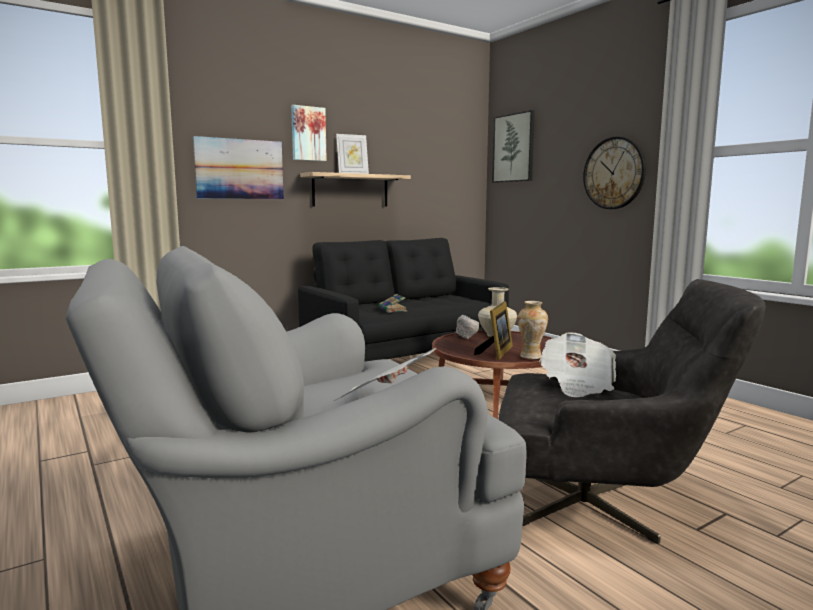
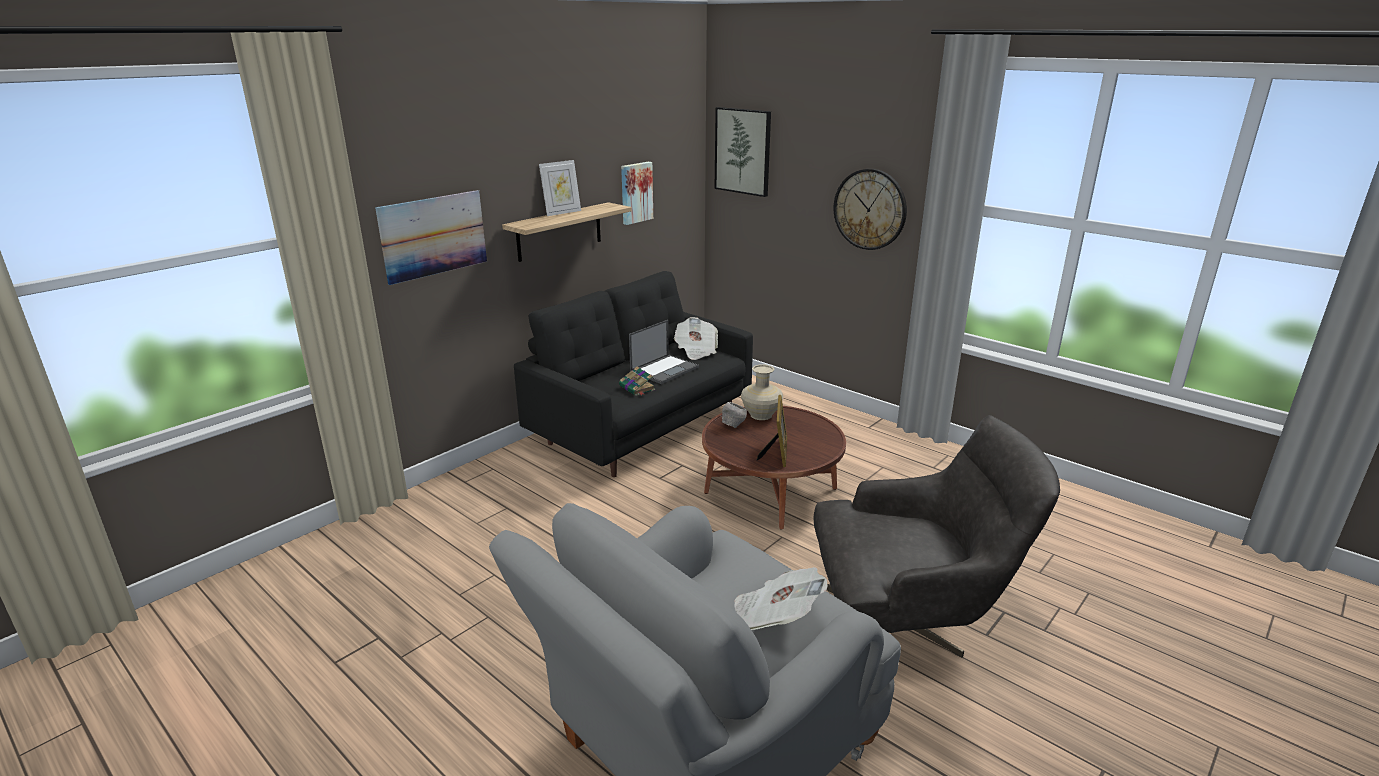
camera: 15 degrees left, 15 degrees up
(308, 134) = (507, 172): picture -> picture (635, 192)
(424, 304) = (665, 369): none -> laptop
(531, 356) = (814, 457): vase -> none
(577, 385) = (888, 524): newspaper -> newspaper (696, 350)

